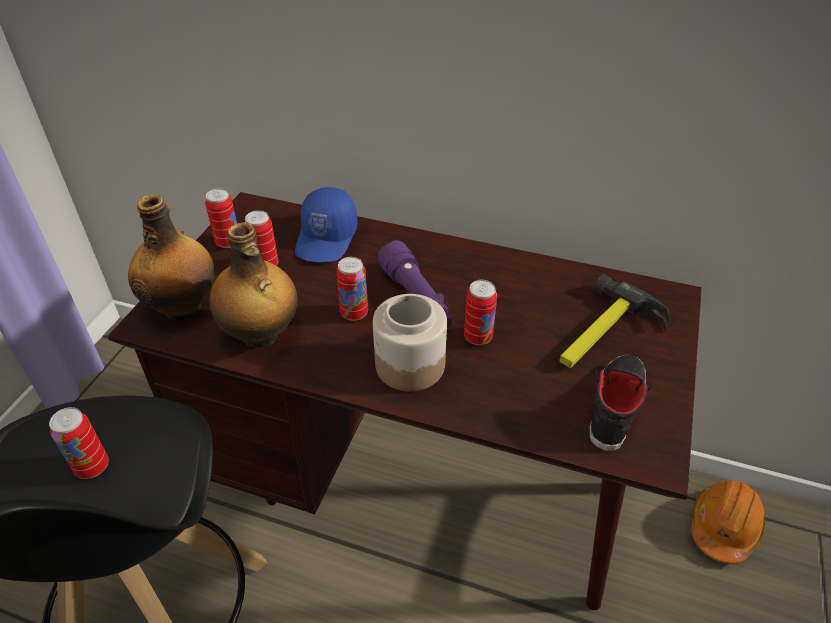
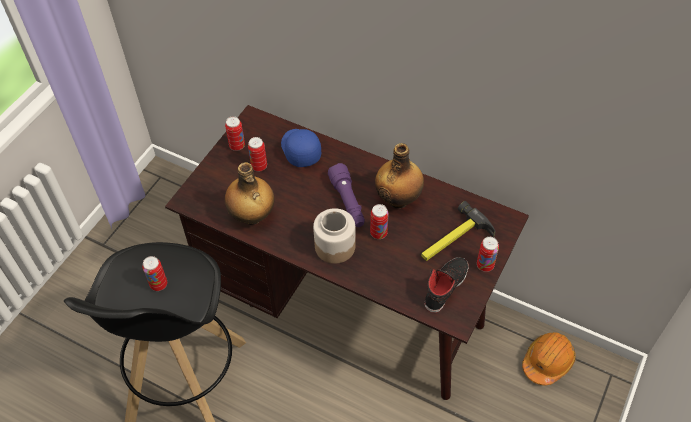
camera: 10 degrees right, 10 degrees up
(183, 306) = (208, 191): bottle -> bottle (398, 199)
(327, 238) = (299, 150): blue cap -> blue cap turned 135 degrees clockwise
(354, 313) = (308, 208): can -> can (485, 265)

